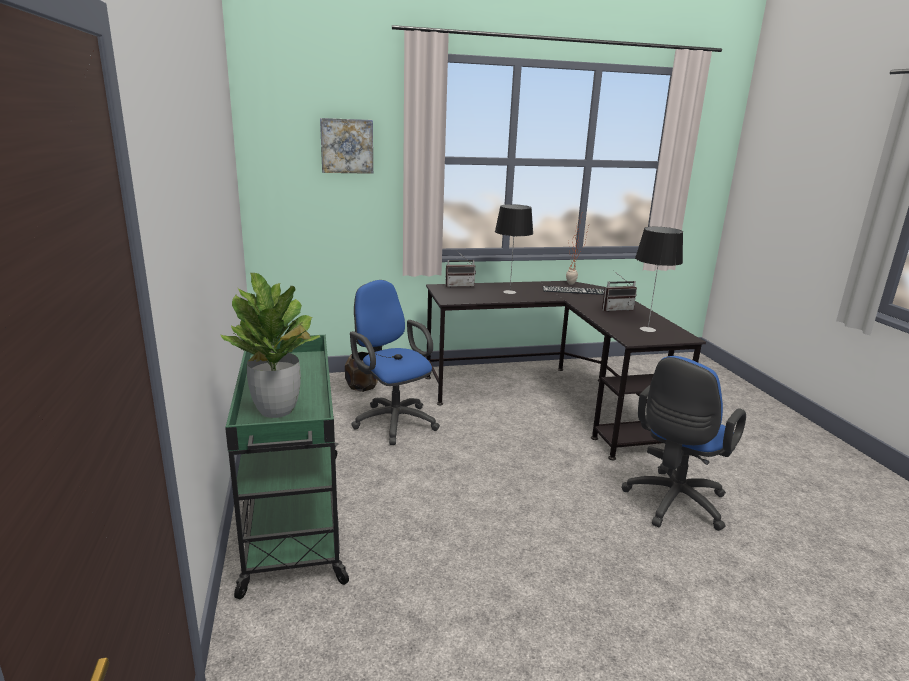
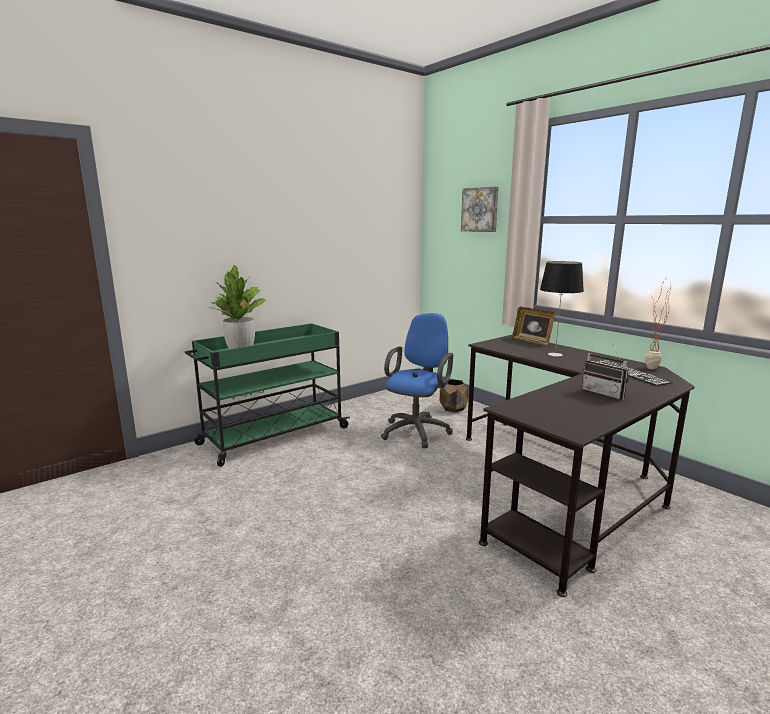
camera: 65 degrees right, 5 degrees down
(459, 285) = (532, 341): radio -> picture frame
(648, 329) = (562, 412): table lamp -> none
(672, 504) = (429, 600): blue office chair -> none

